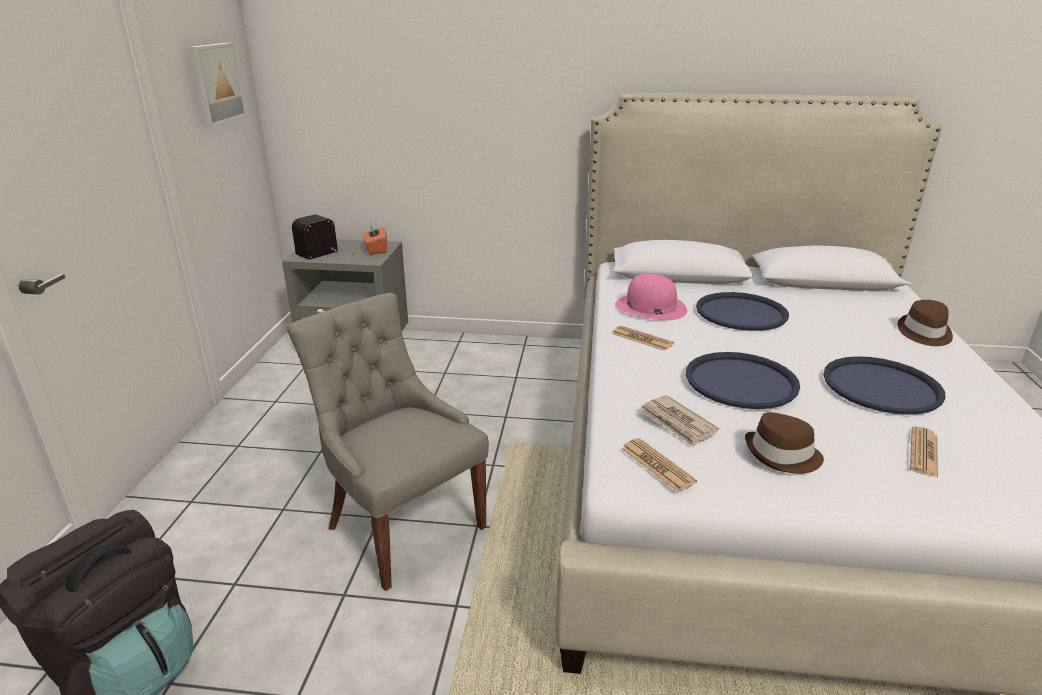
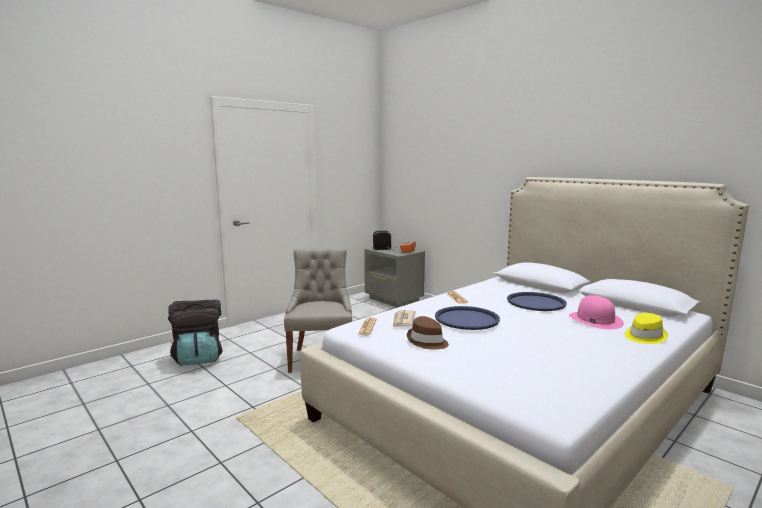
camera: 40 degrees right, 15 degrees down
(214, 83) = (352, 167): picture -> none
(650, 307) = (489, 290): pink hat -> pink hat (595, 320)
(881, 386) = (546, 342): blue tray -> none
(923, 452) = (504, 364): newspaper -> none
(924, 333) = (644, 336): brown hat -> yellow hat

